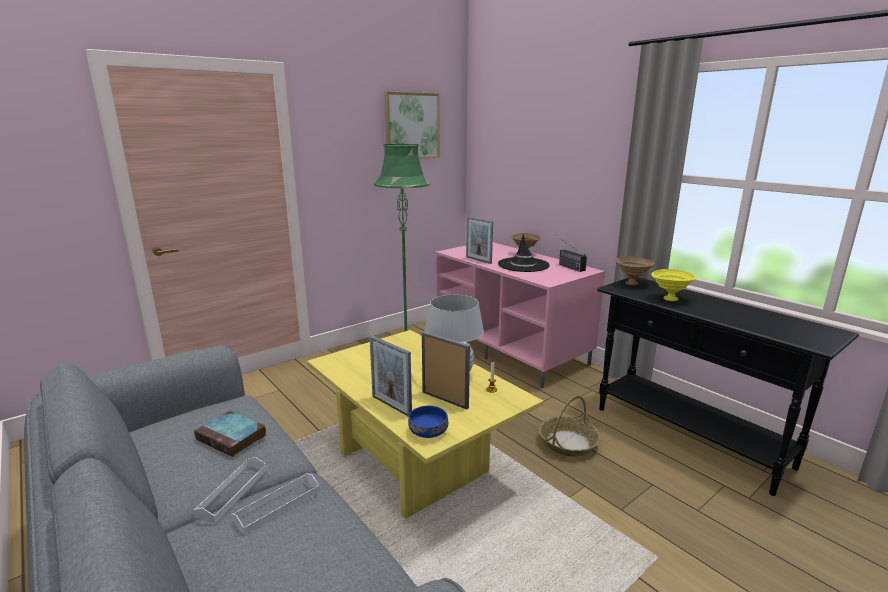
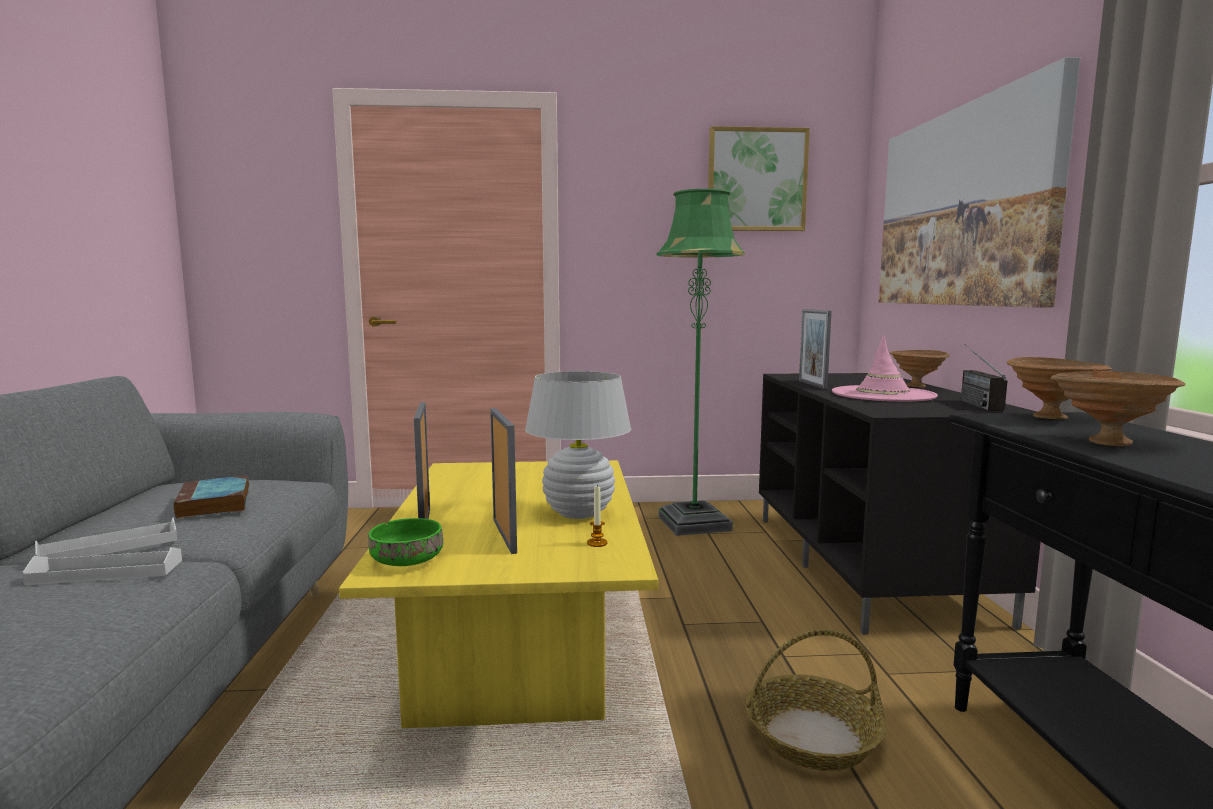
camera: 35 degrees right, 10 degrees down
(429, 432) = (407, 561): blue bowl -> green bowl
(511, 349) = (870, 565): pink tv stand -> black tv stand
(523, 265) = (883, 395): black hat -> pink hat
(543, 160) = (962, 208): none -> picture
(669, 299) = (1106, 442): yellow bowl -> brown bowl

